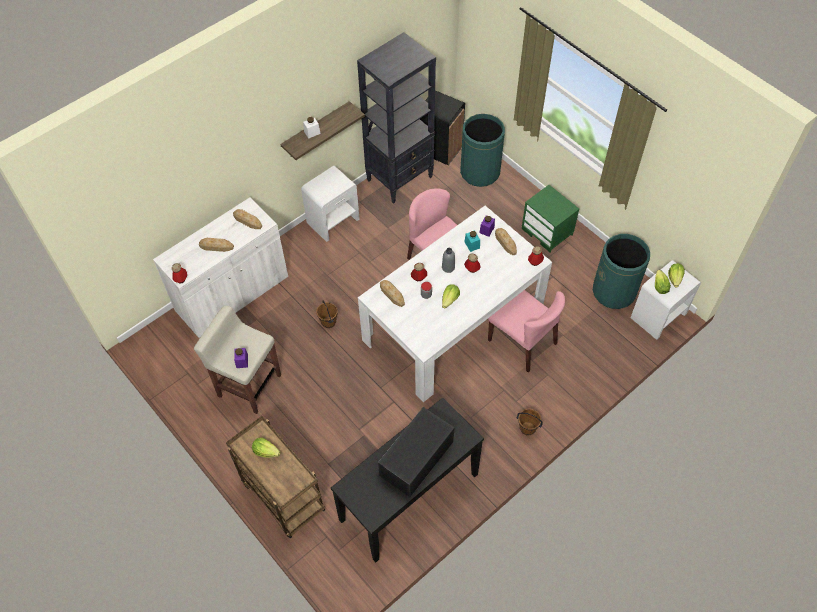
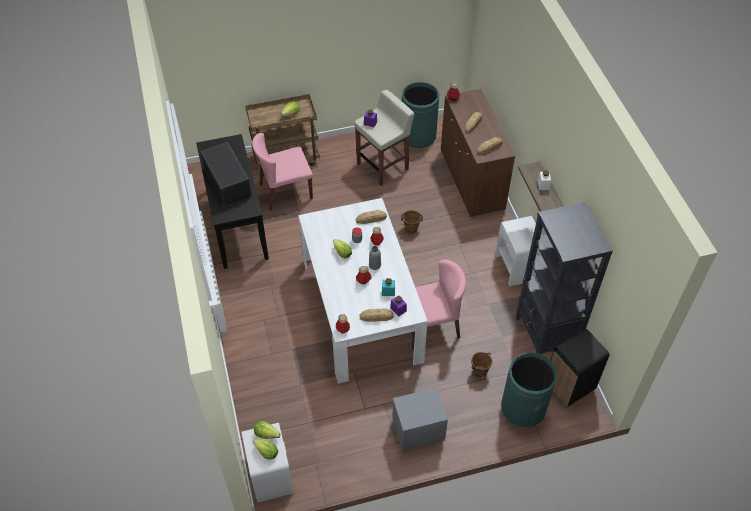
camera: 115 degrees right, 5 degrees down
(232, 294) = (471, 180): white cabinet -> brown cabinet
(522, 342) = (312, 350): pink chair -> pink chair (285, 191)
(527, 428) = (236, 316): brown bucket -> brown bucket (480, 371)
(548, 232) = (417, 431): green nightstand -> grey nightstand
(614, 291) = (318, 451): green trash can -> green trash can (418, 136)

